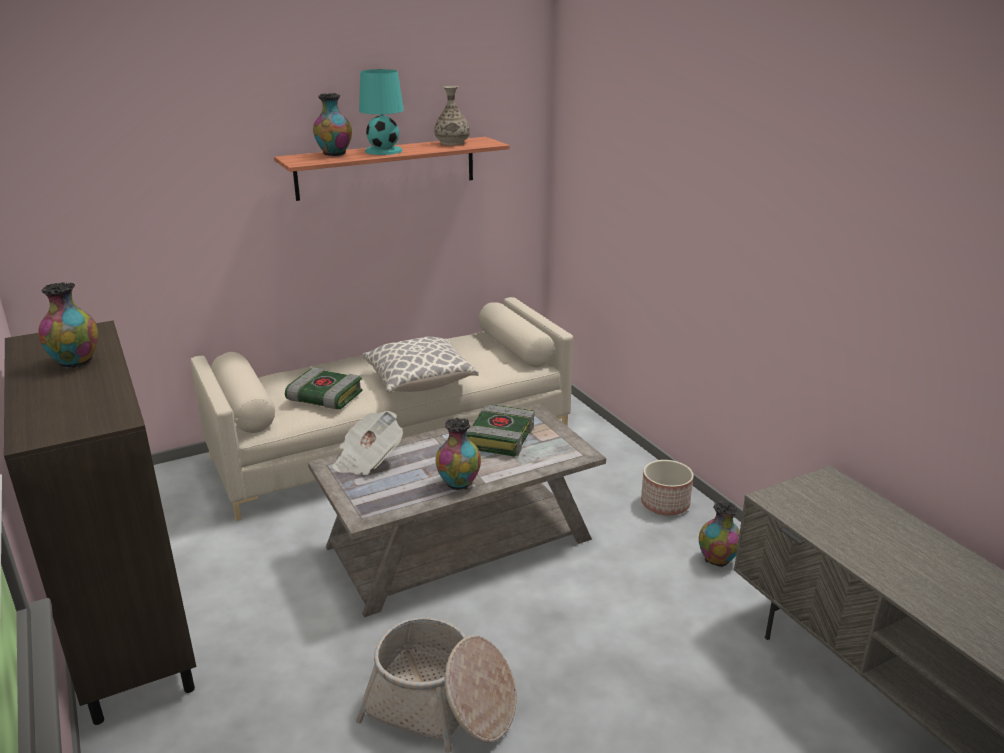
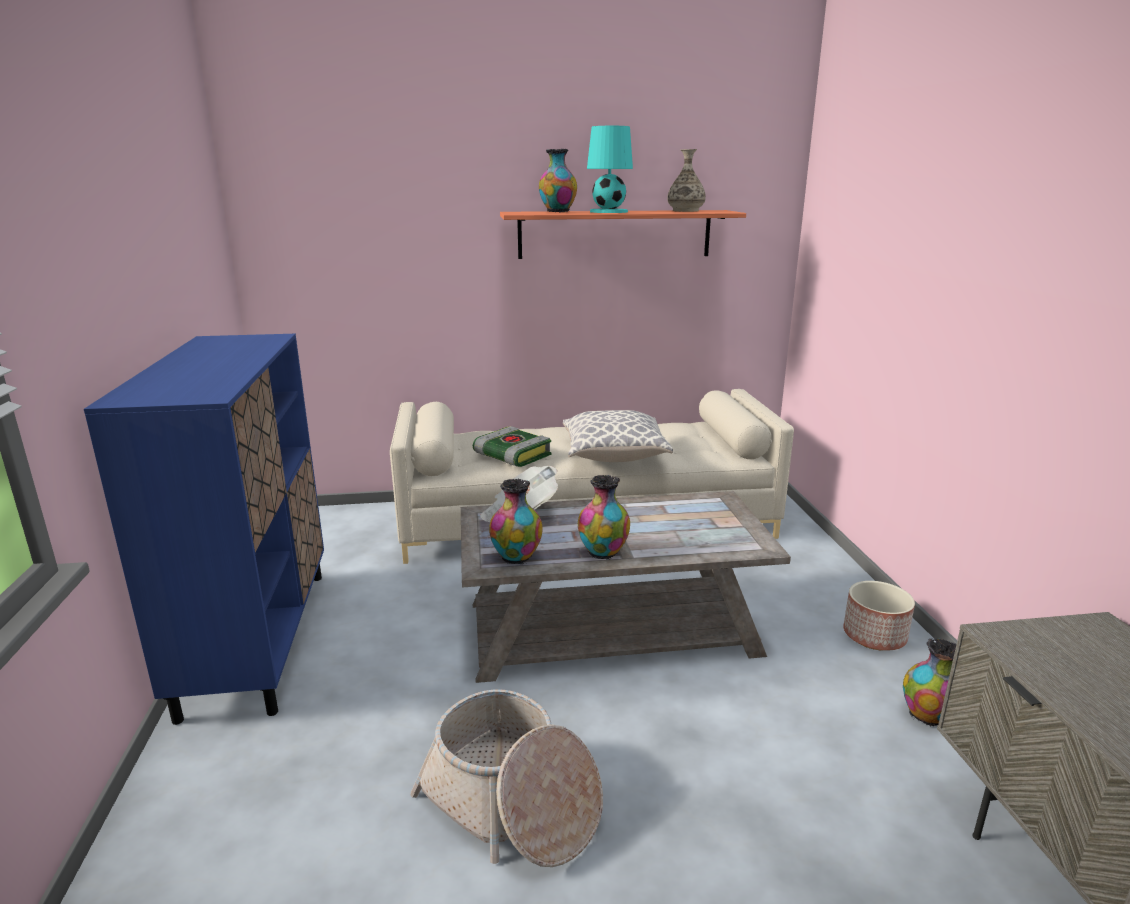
camera: 20 degrees right, 5 degrees down
(76, 362) = (228, 355): vase -> vase (516, 557)
(130, 626) = (258, 638): brown cabinet -> blue cabinet
(499, 437) = (671, 516): book -> none

